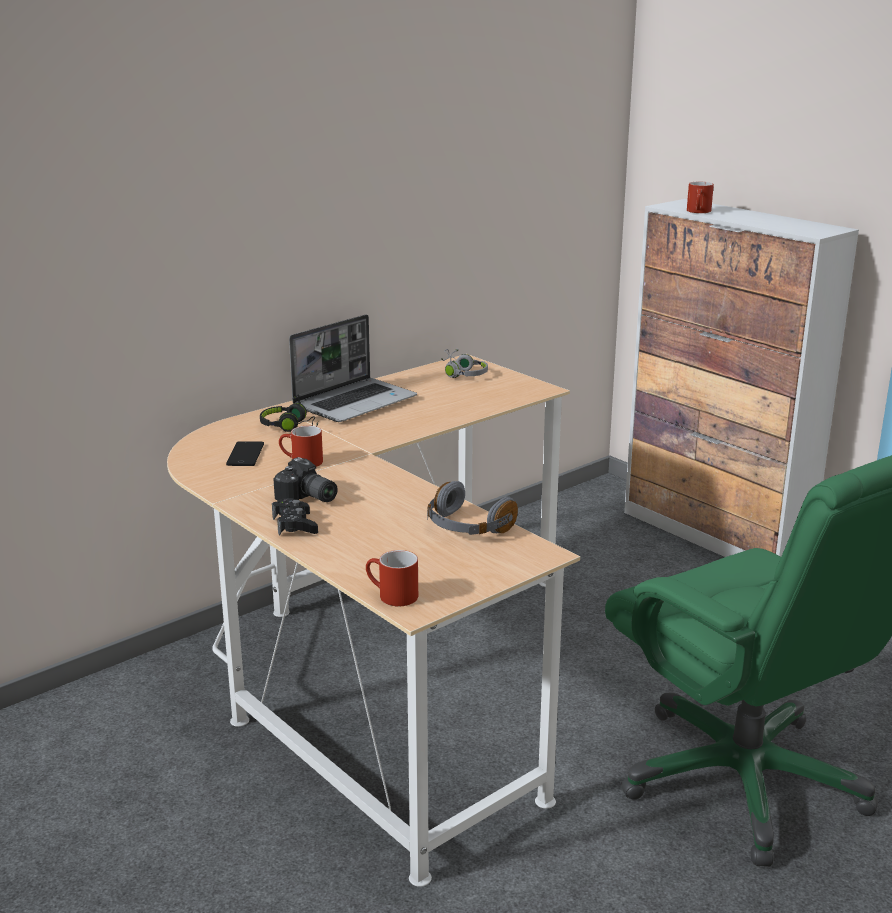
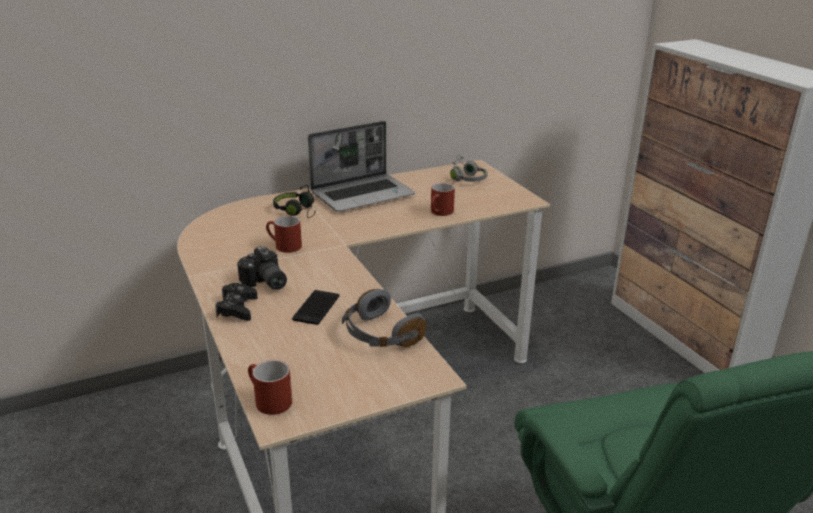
camera: 15 degrees right, 5 degrees up
(245, 454) = (245, 233): phone -> phone (316, 308)
(699, 212) = (701, 52): red mug -> red mug (440, 213)

